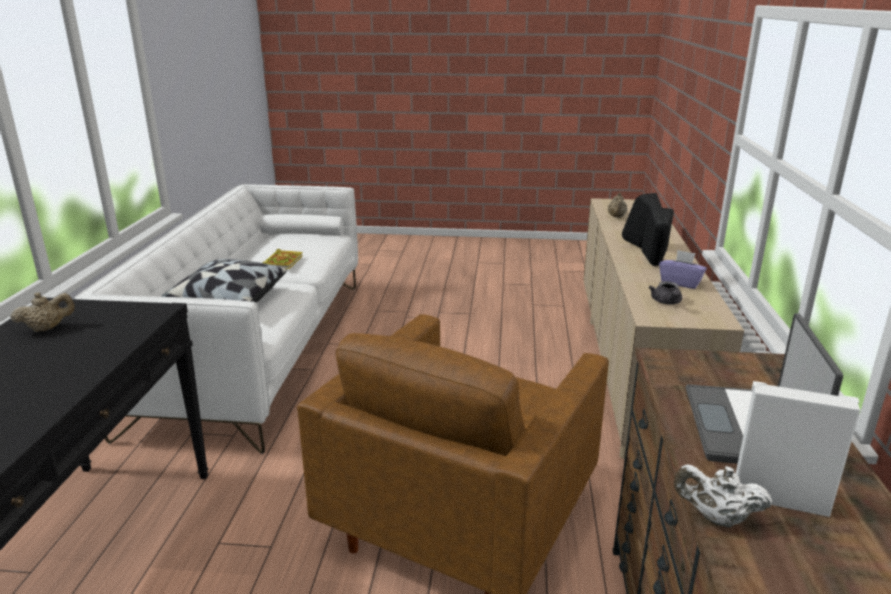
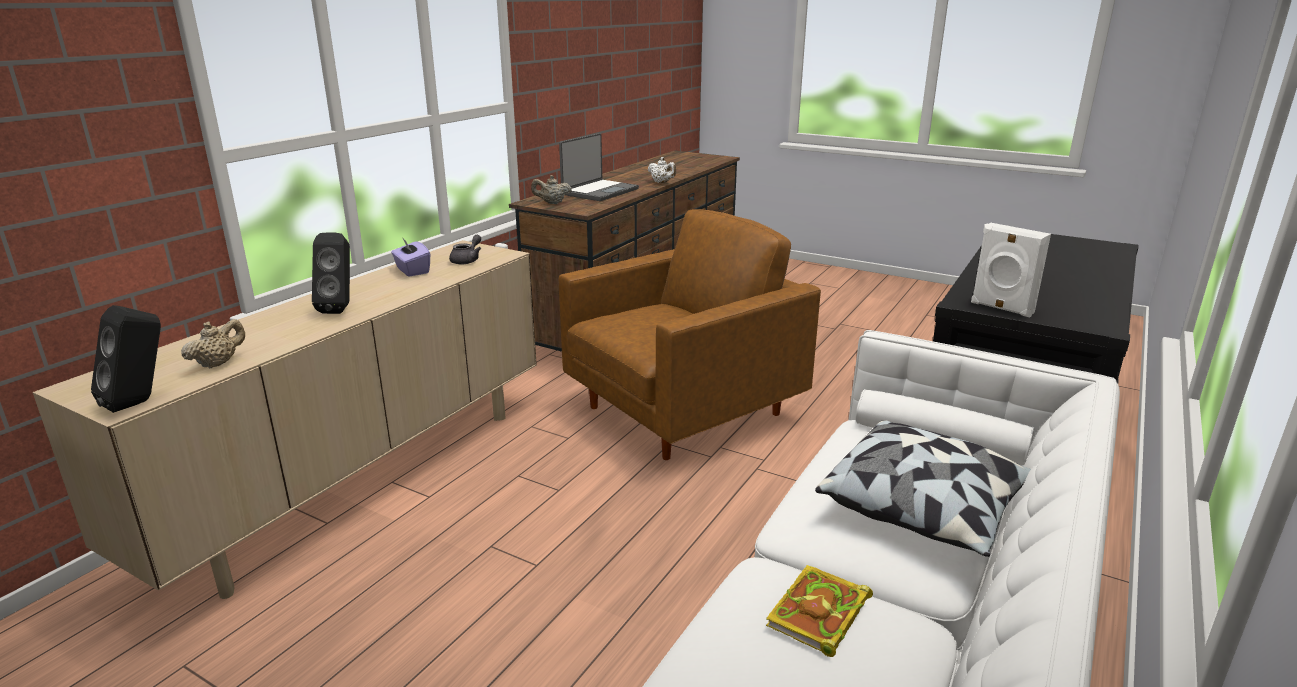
camera: 155 degrees left, 0 degrees up
(47, 328) = (1068, 303): beige teapot -> beige teapot (552, 203)
(654, 265) = (388, 288): black speaker -> black speaker (141, 402)
(779, 498) = (630, 182): white speaker -> white speaker (1001, 308)

